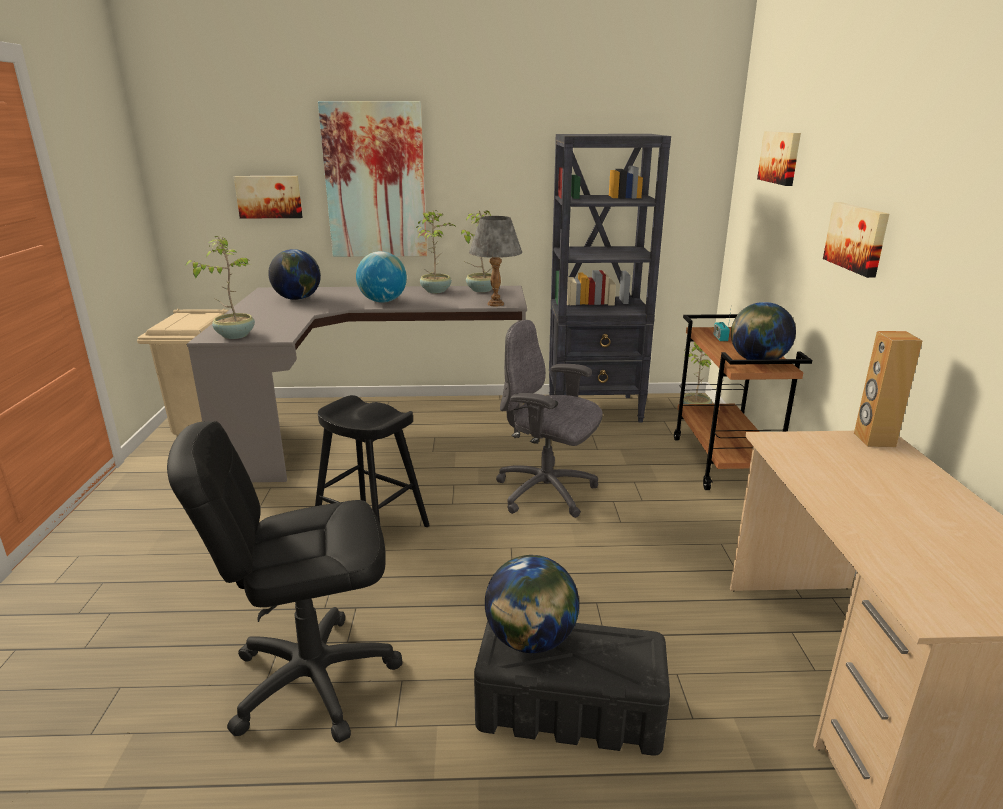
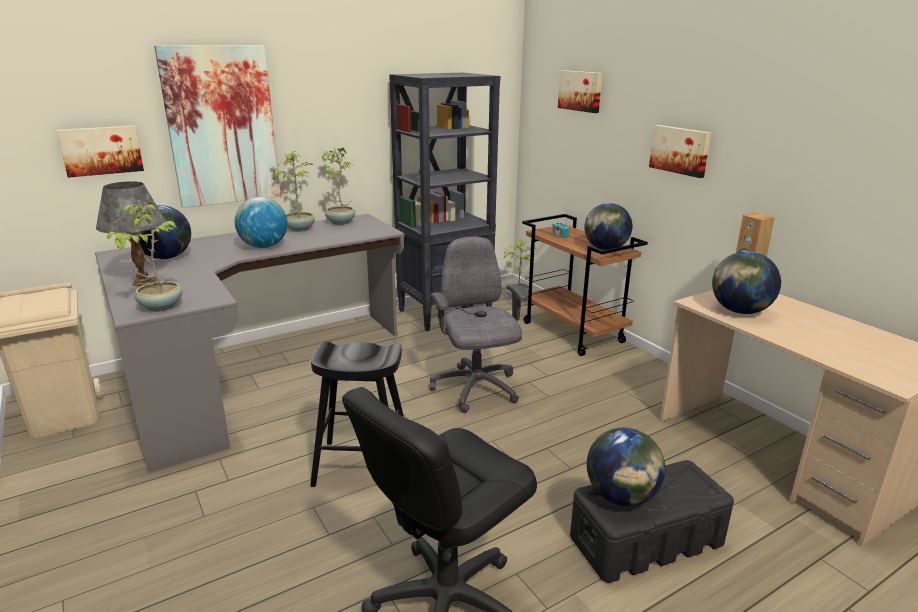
camera: 30 degrees left, 0 degrees up
(495, 304) = (373, 233): grey table lamp -> grey table lamp (143, 282)
(547, 493) = (476, 389): grey office chair -> grey office chair turned 75 degrees clockwise
(822, 463) = (739, 311): none -> globe

